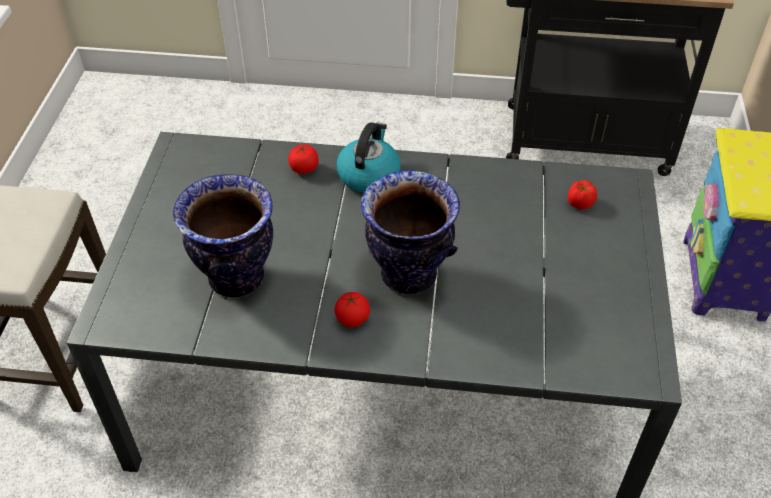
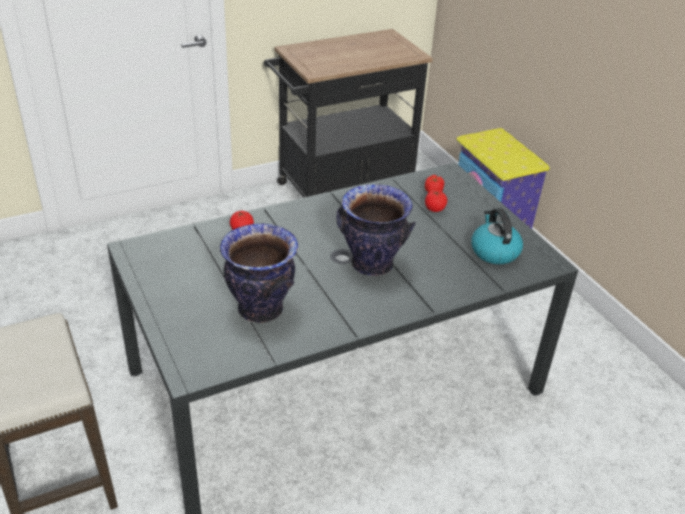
camera: 35 degrees left, 10 degrees down
(352, 319) = (361, 302): tomato -> tomato (434, 209)
(368, 175) = (290, 219): kettle -> kettle (494, 251)

